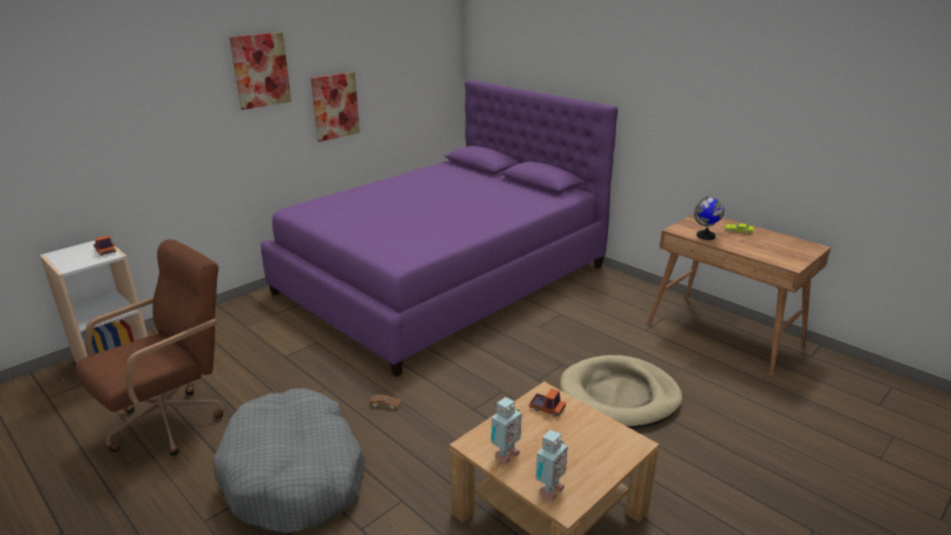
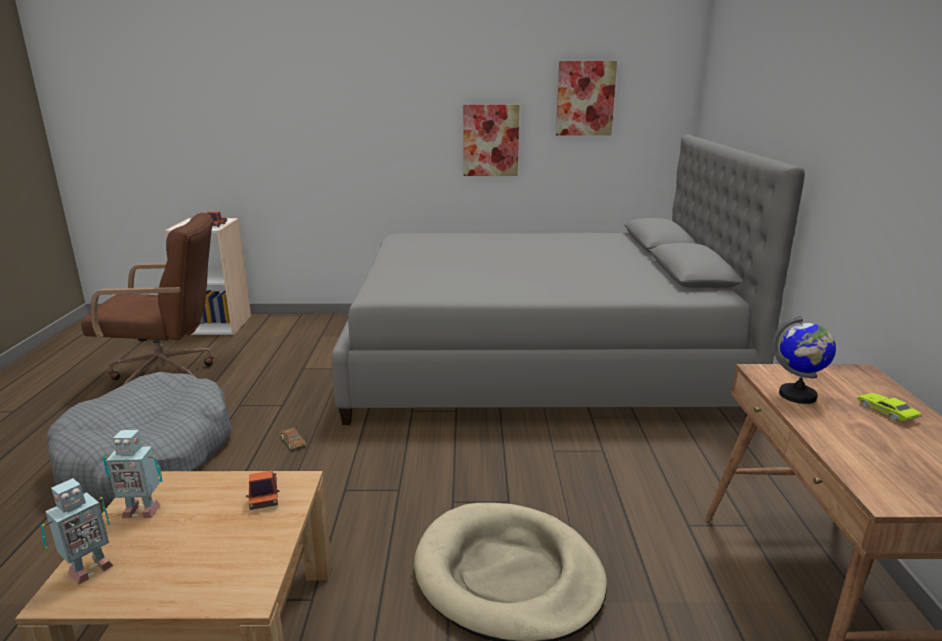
camera: 45 degrees right, 5 degrees down
(260, 70) = (406, 89): picture -> picture (585, 98)
(444, 279) = (536, 363): purple bed -> grey bed
(549, 490) = (88, 569): toy robot -> toy robot turned 45 degrees counterclockwise

